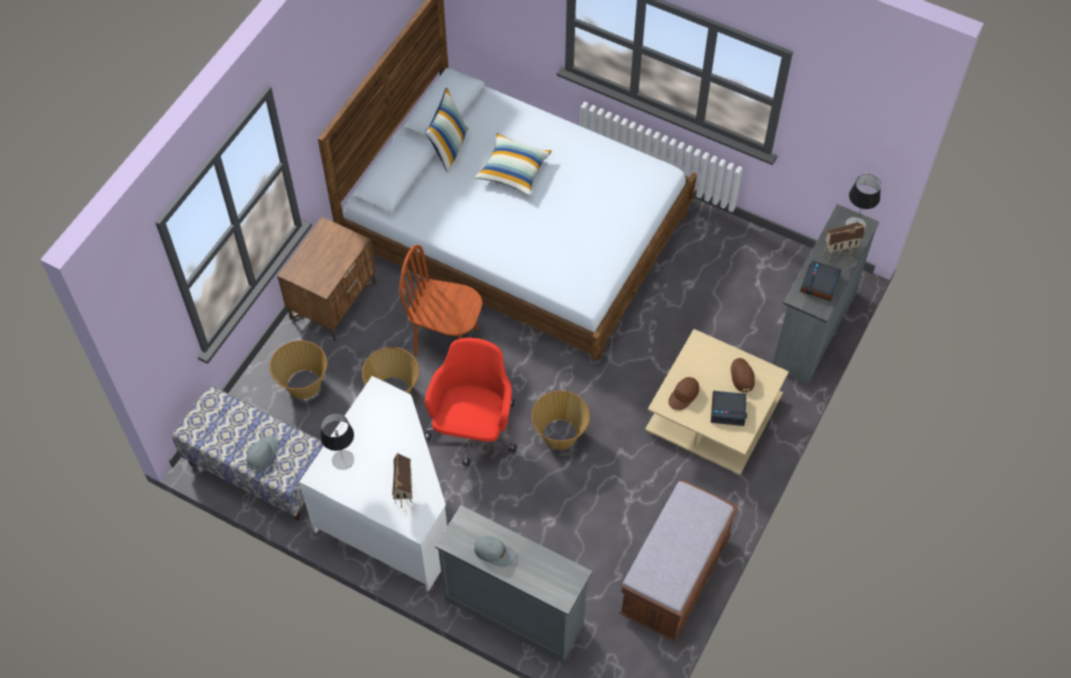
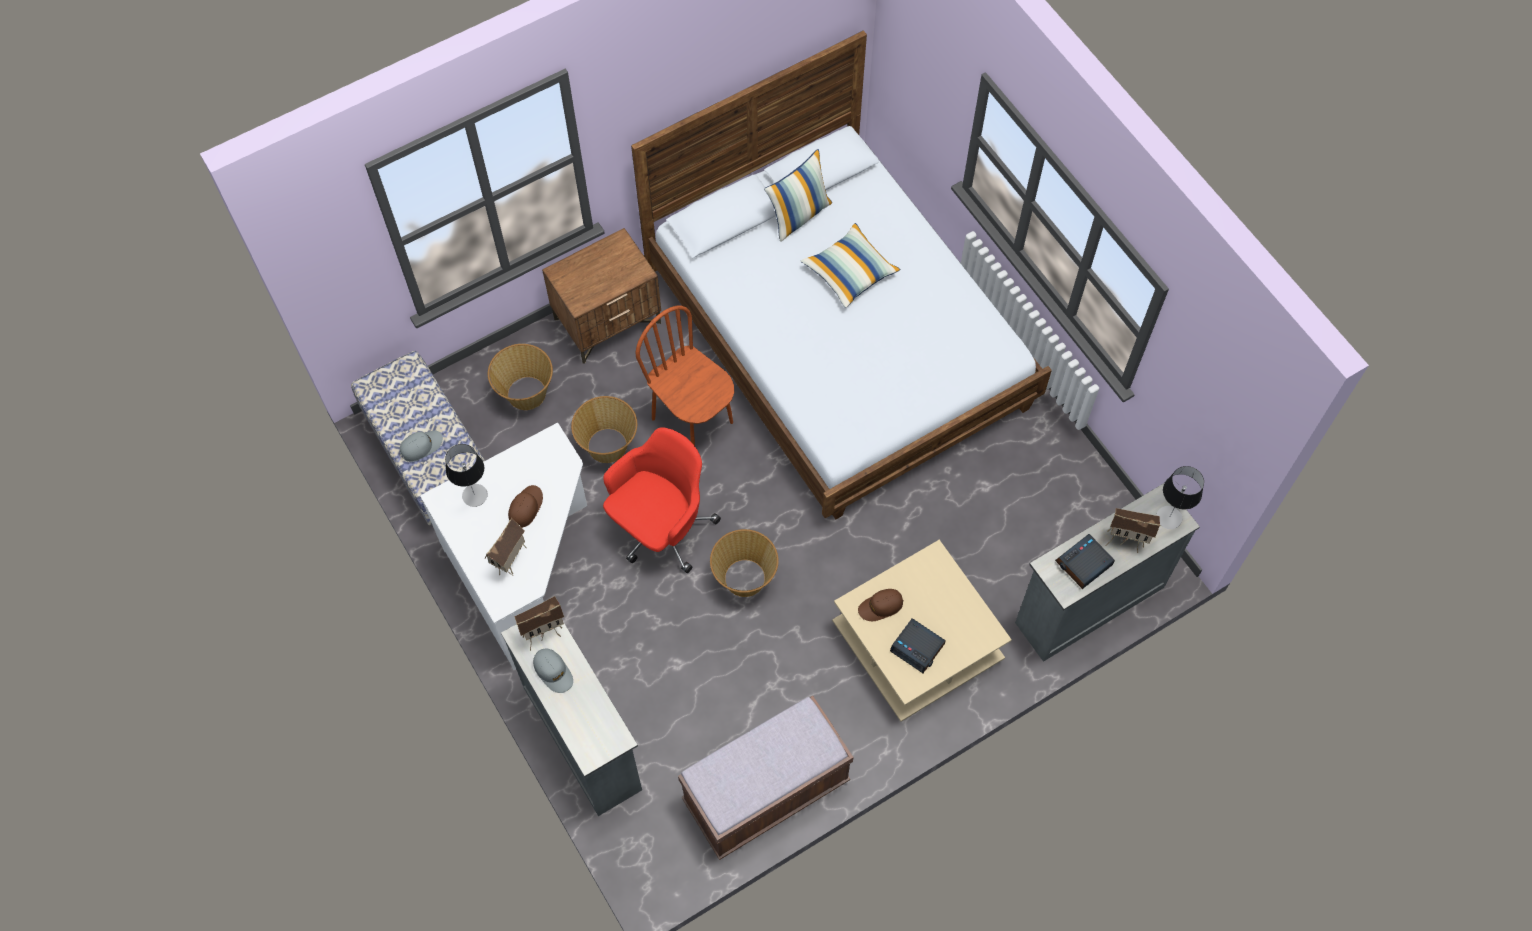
camera: 30 degrees right, 5 degrees up
(468, 528) = (543, 632): none -> toy house
(742, 376) = (957, 618): brown cap -> brown cap (526, 507)

